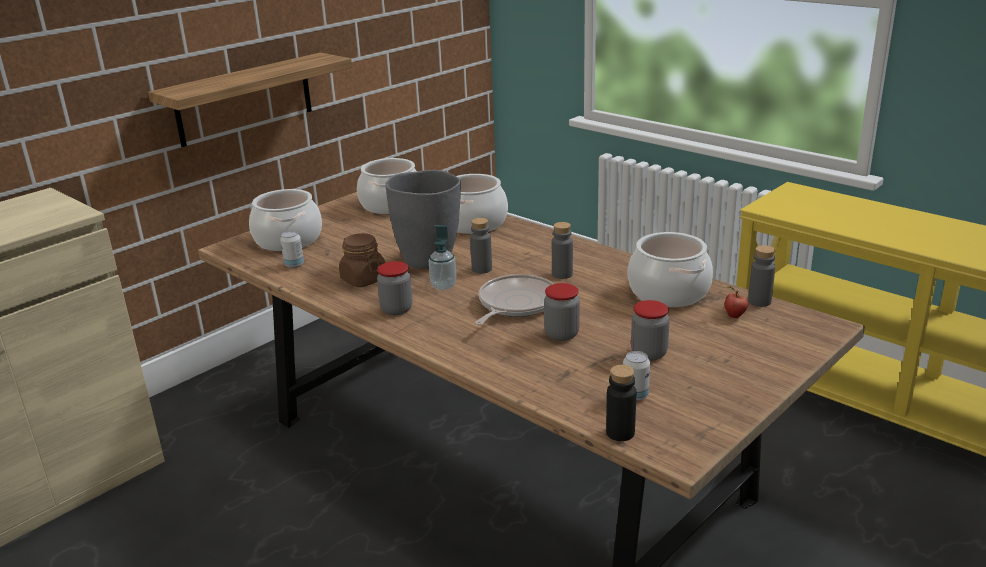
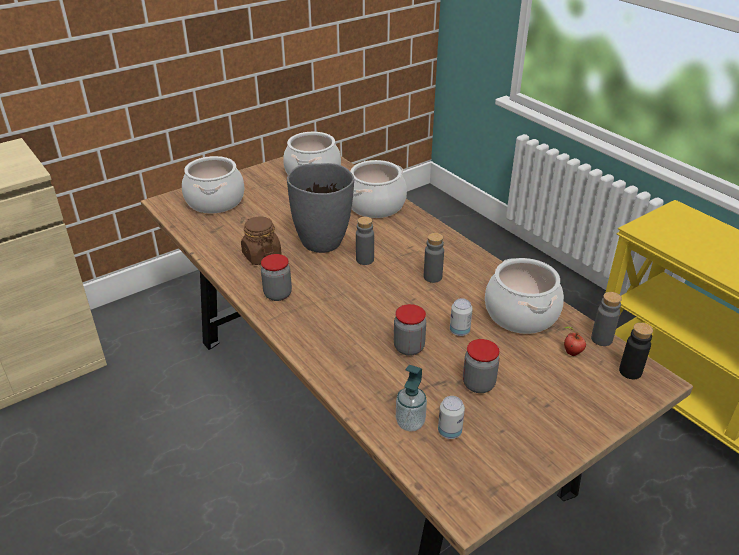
camera: 10 degrees right, 10 degrees up
(244, 99) = (199, 64): shelf -> none
(294, 265) = (211, 230): can -> can (459, 331)
(443, 286) = (326, 274): soap dispenser -> soap dispenser (410, 423)
(515, 304) = (380, 305): frying pan -> none
(620, 433) = (421, 473): black bottle -> black bottle (630, 371)

